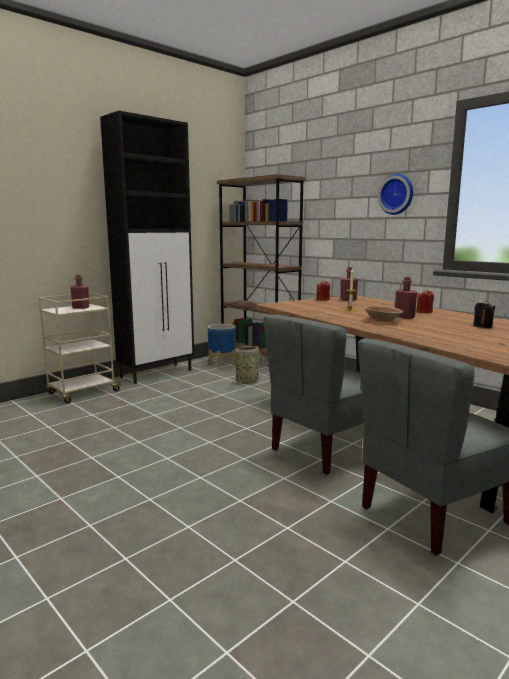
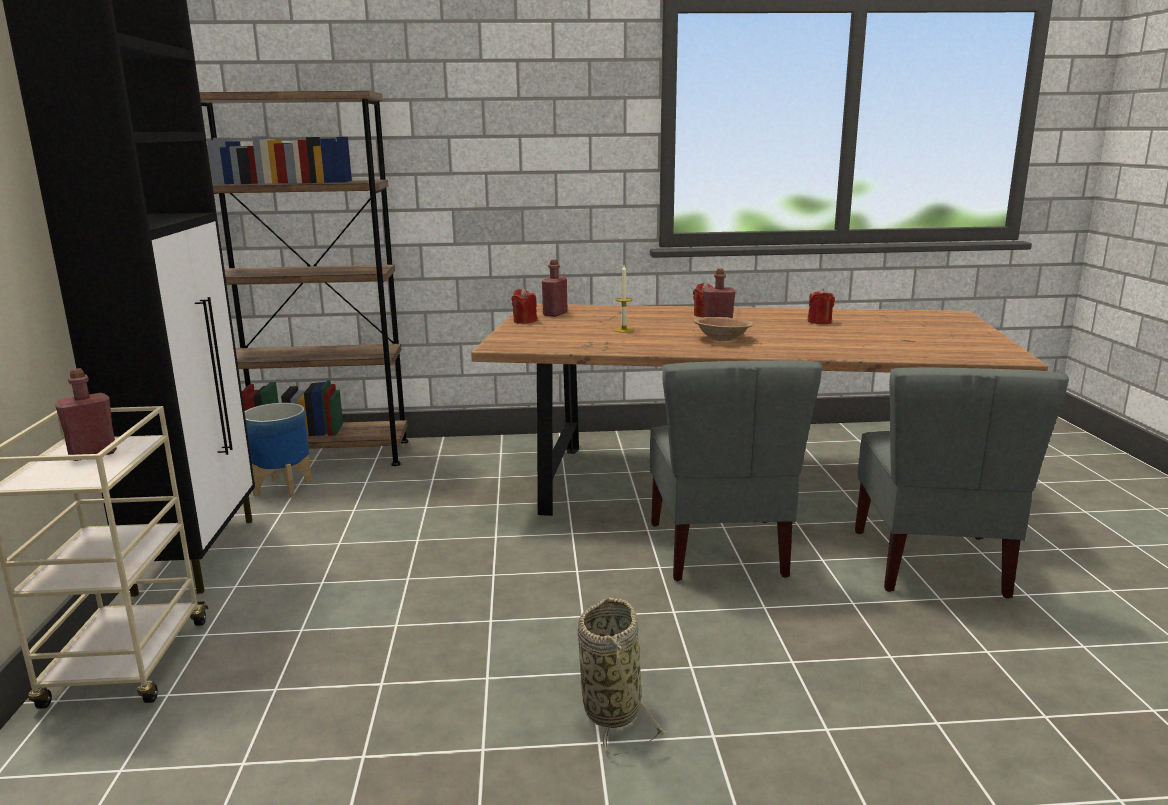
camera: 50 degrees left, 5 degrees up
(248, 381) = (406, 501): basket -> basket (611, 707)
(397, 194) = (575, 134): wall clock -> none
(482, 326) = (819, 322): black candle -> red candle

